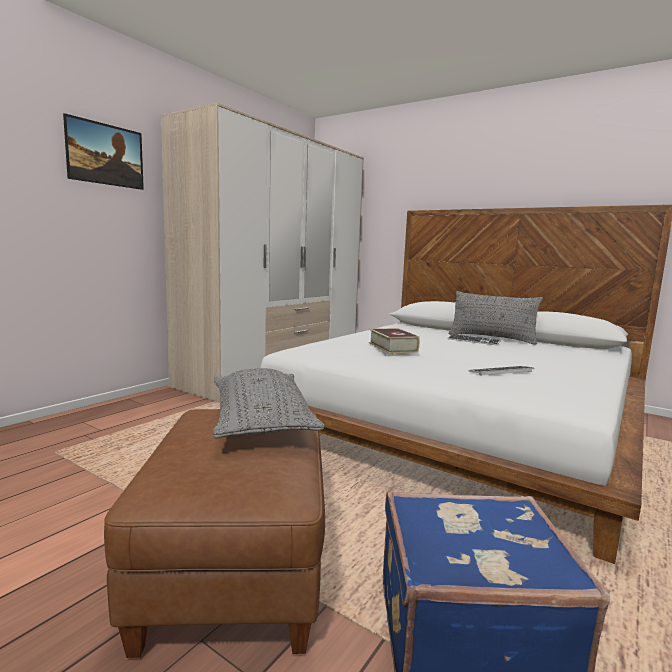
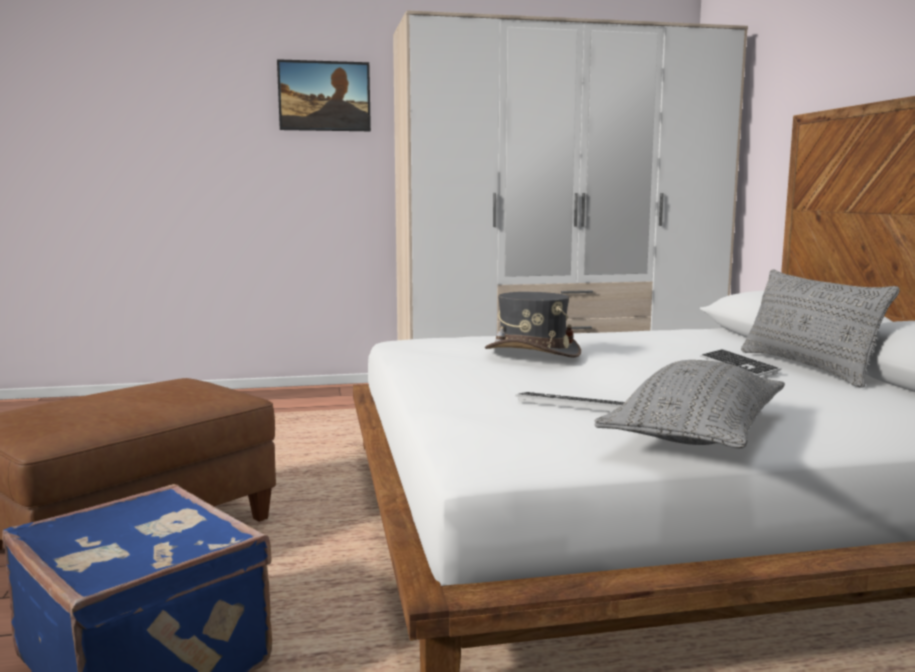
camera: 45 degrees right, 0 degrees up
(261, 421) = (182, 393): grey pillow -> grey pillow (695, 433)
(392, 347) = (532, 352): book -> grey hat

